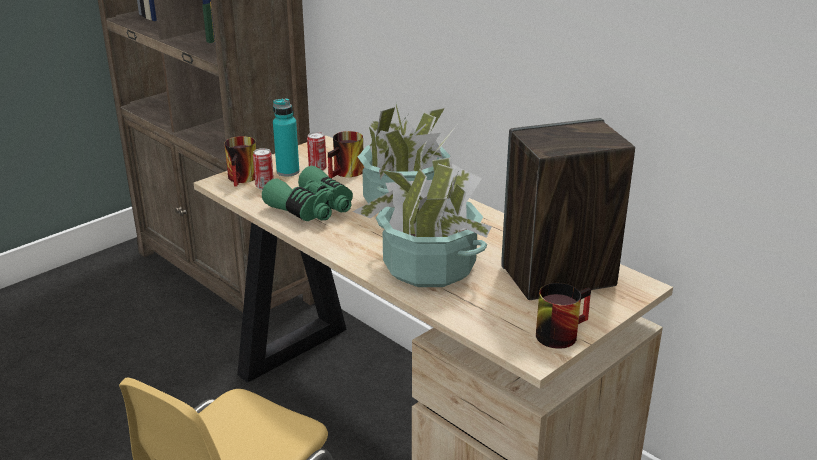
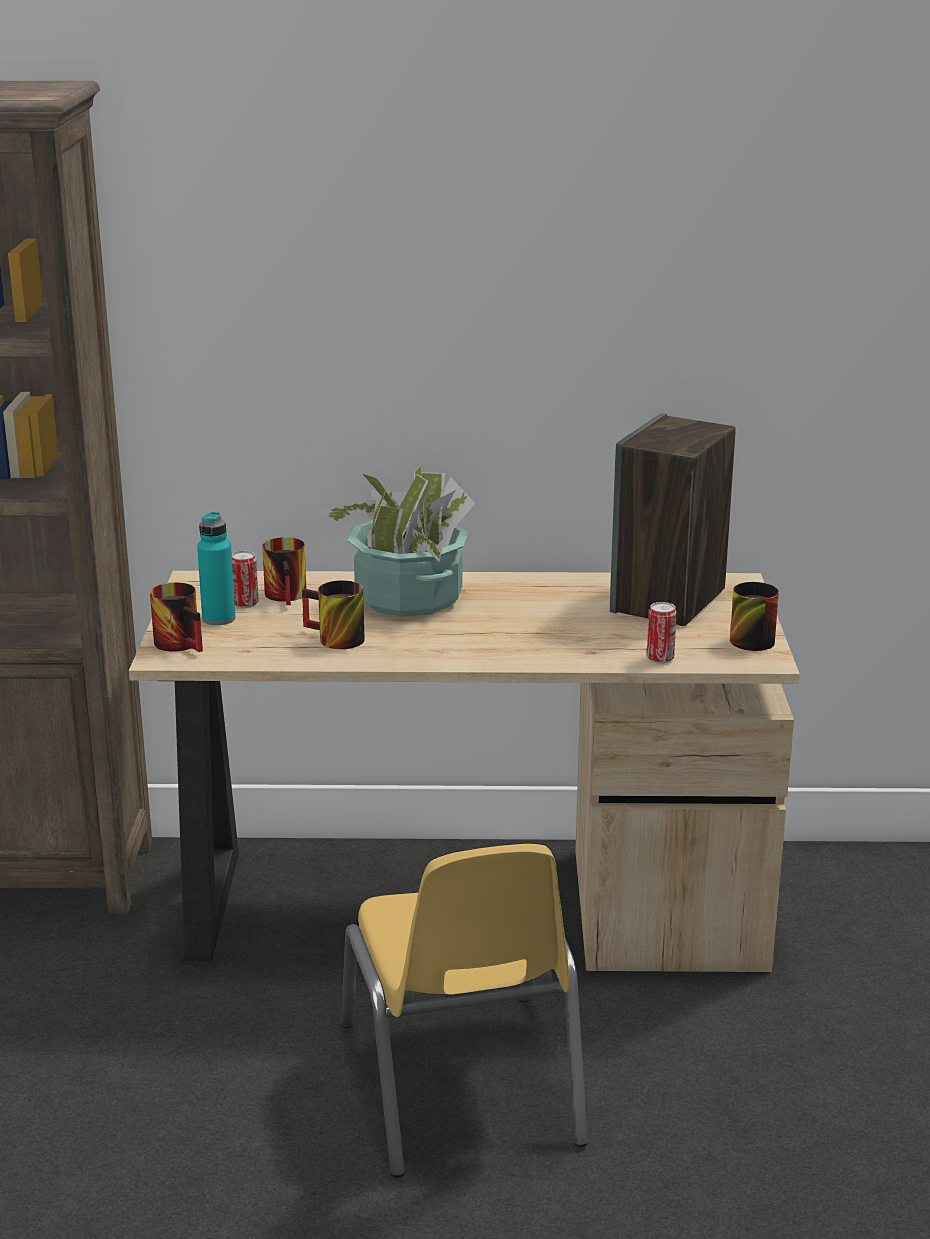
camera: 45 degrees left, 5 degrees down
(264, 186) = (226, 641): can -> can (660, 658)
(313, 209) = (332, 639): green binoculars -> mug
(429, 267) = (553, 638): potted plant -> none

